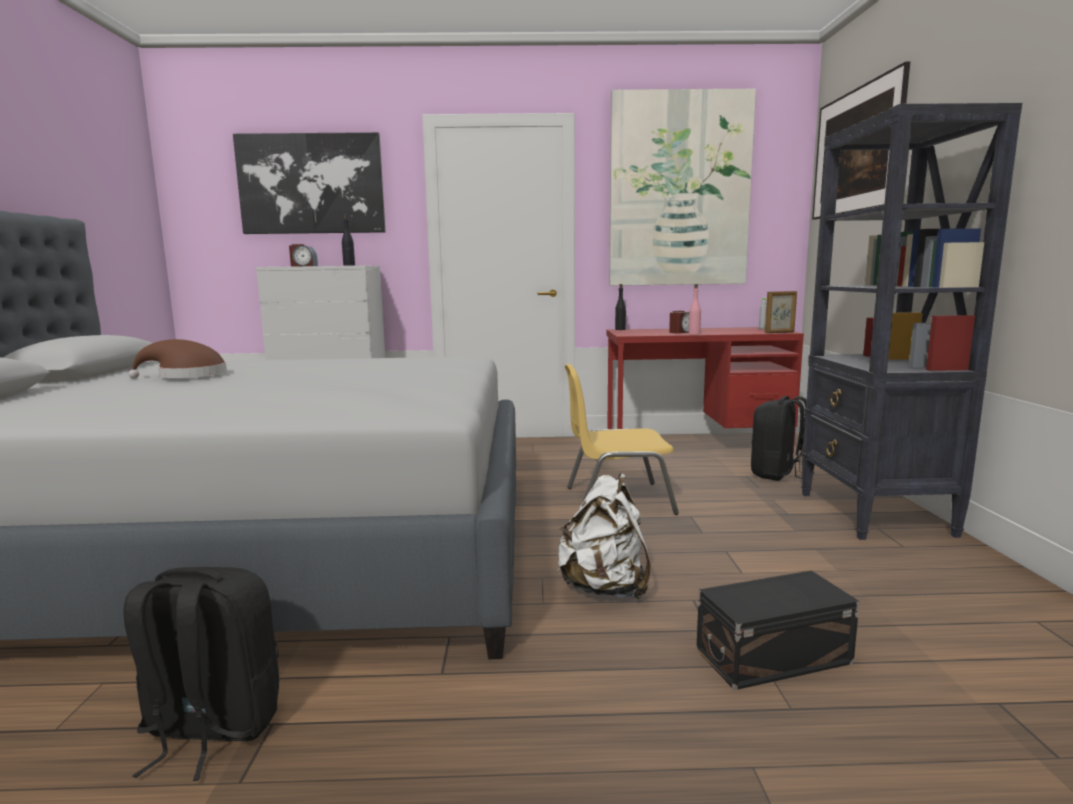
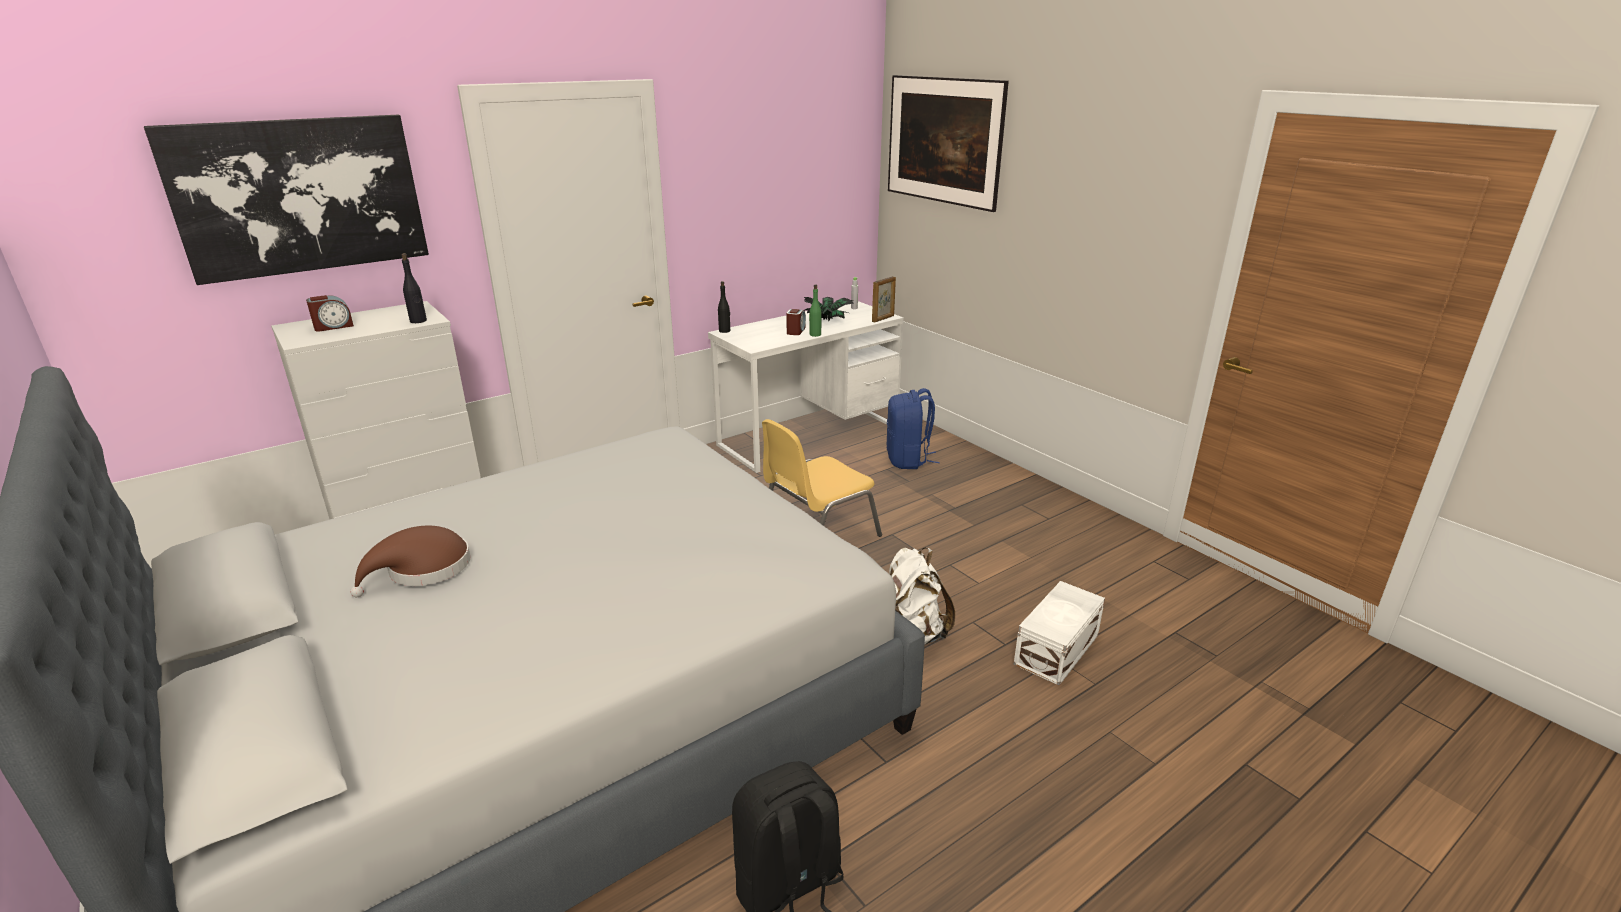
camera: 35 degrees left, 15 degrees up
(679, 190) = (767, 166): picture -> none
(694, 334) = (815, 334): pink bottle -> green bottle
(696, 445) = (809, 436): red desk -> white desk
(723, 330) = (828, 320): none -> potted plant
(776, 657) = (1058, 649): black storage box -> white storage box
(777, 474) = (908, 460): black backpack -> blue backpack
(874, 514) = (1008, 489): black bookcase -> none

